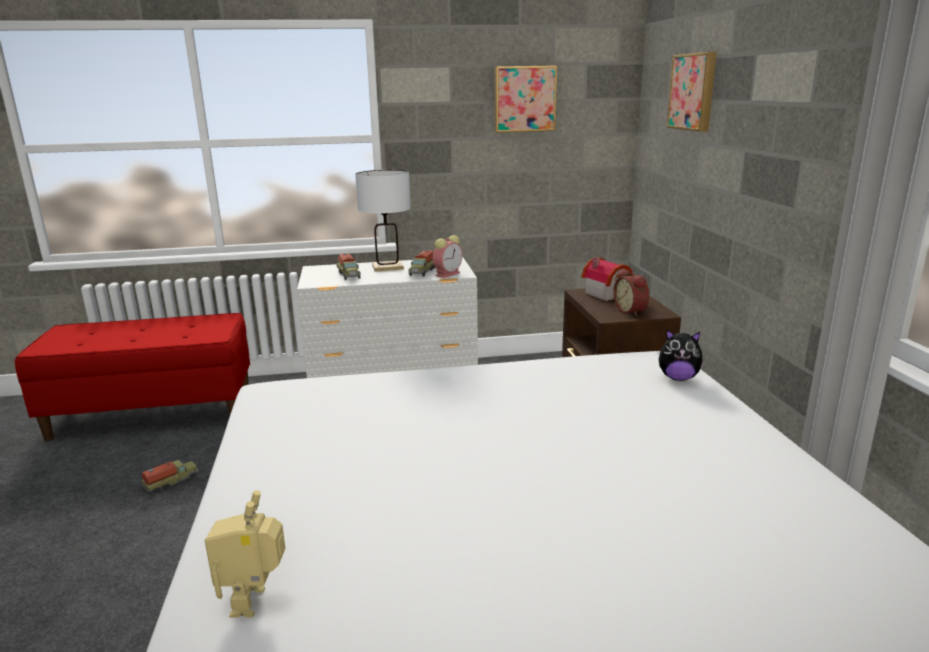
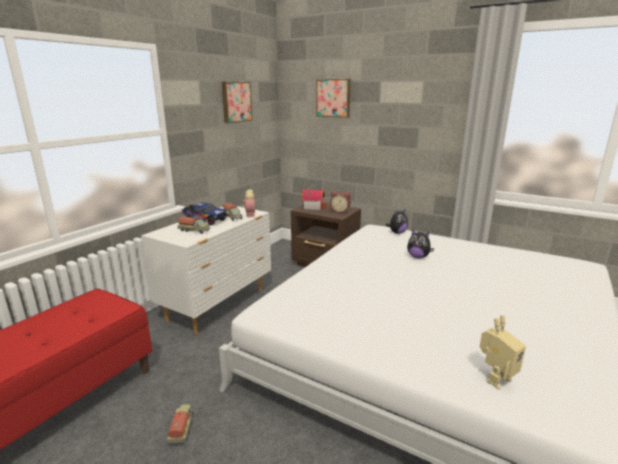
camera: 50 degrees left, 0 degrees up
(255, 602) = (495, 379): toy robot -> toy robot turned 75 degrees counterclockwise
(388, 267) = (204, 220): white table lamp -> toy truck
(605, 423) = (418, 257): none -> plush toy

